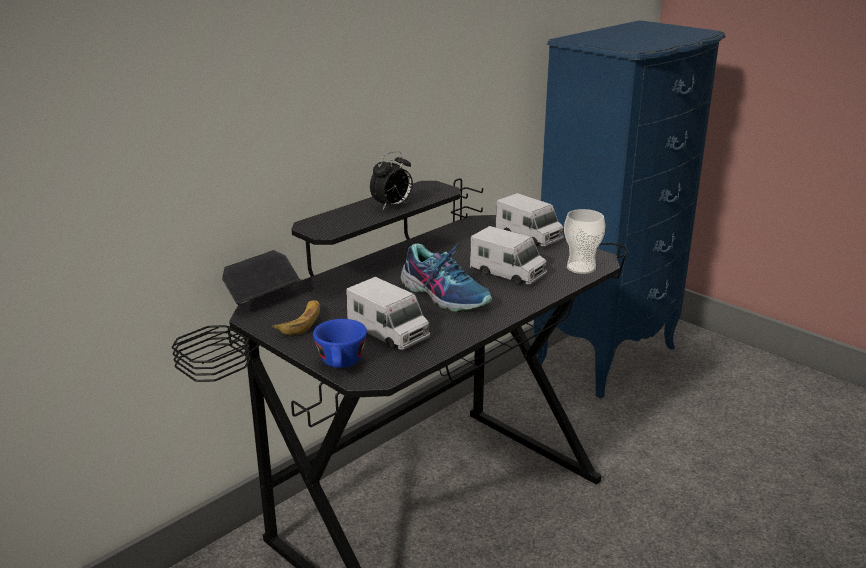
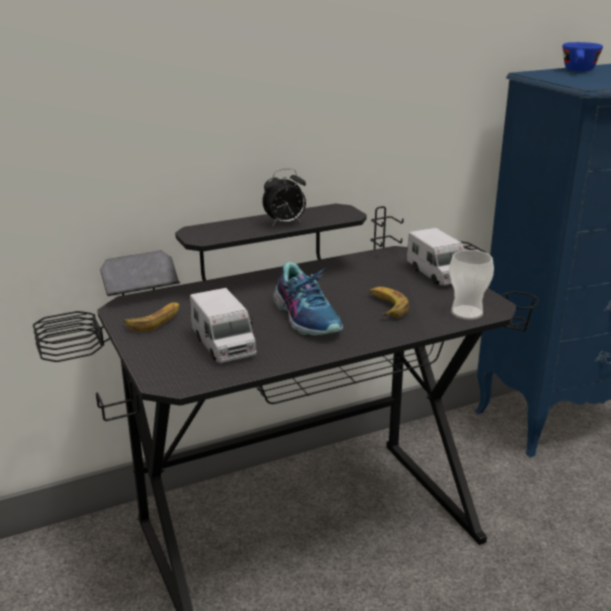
camera: 20 degrees right, 0 degrees up
(341, 364) = (156, 367): blue cup -> blue cup (579, 71)
(508, 273) = (386, 307): toy truck -> banana

